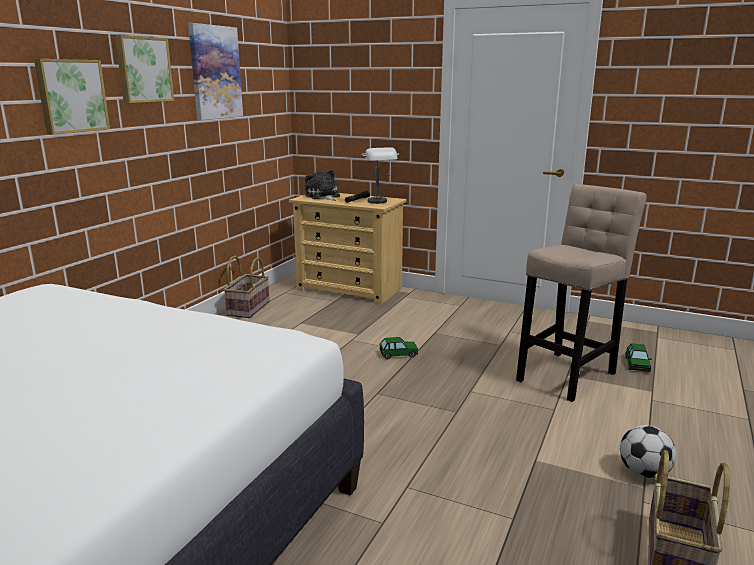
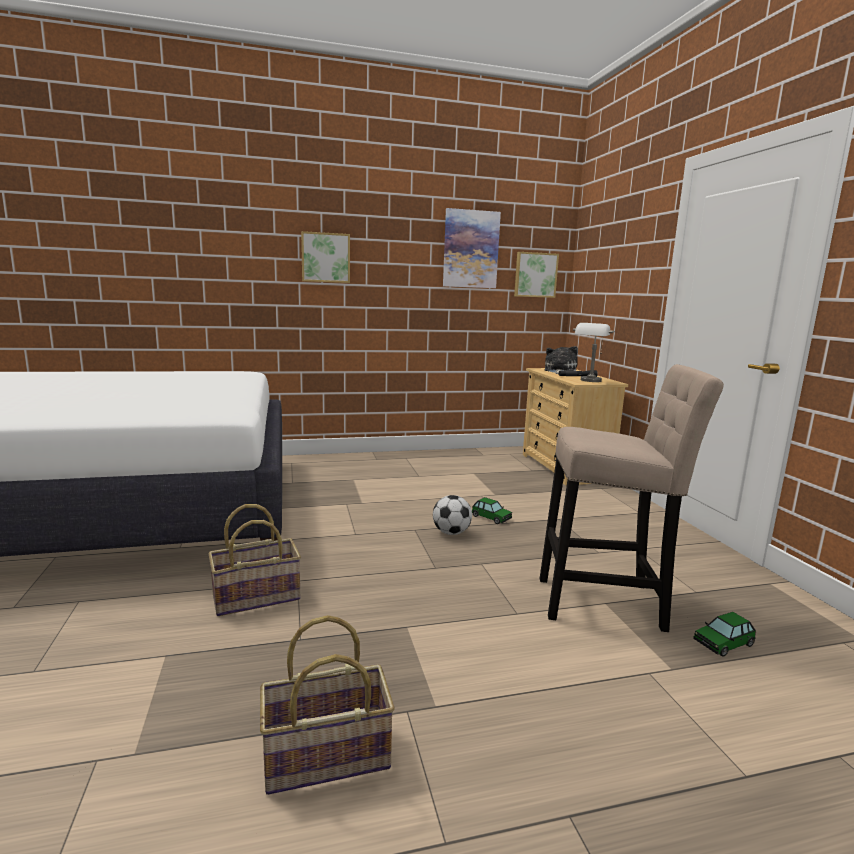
camera: 50 degrees right, 5 degrees down
(143, 69) = (392, 243): picture -> picture (535, 275)
(248, 308) = (462, 453): basket -> basket (256, 596)
(643, 473) = (465, 700): football -> football (451, 533)

